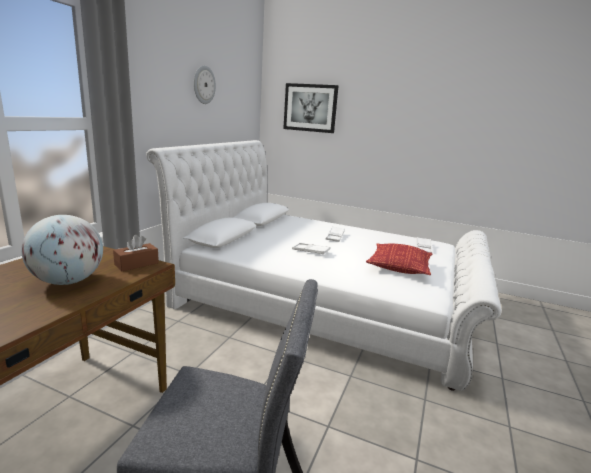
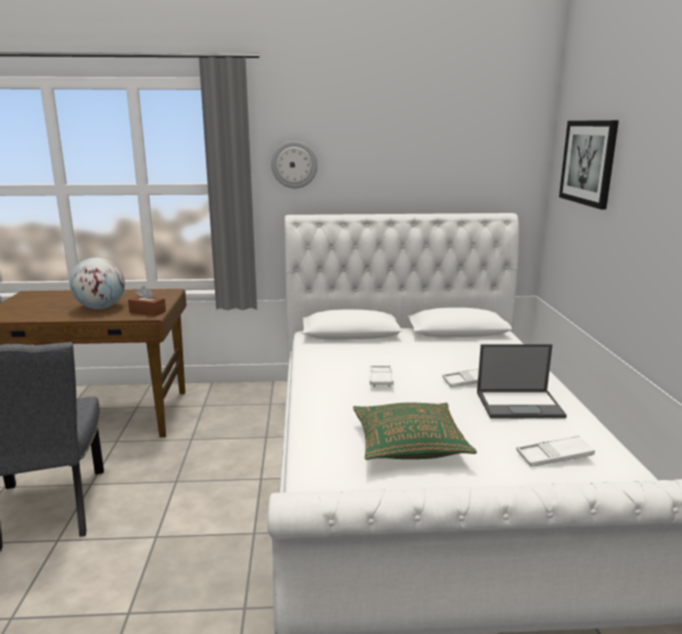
camera: 65 degrees right, 0 degrees up
(203, 85) = (395, 139): wall clock -> wall clock (294, 164)
(370, 237) = (520, 404): none -> laptop
(399, 268) = (409, 445): red pillow -> green pillow

